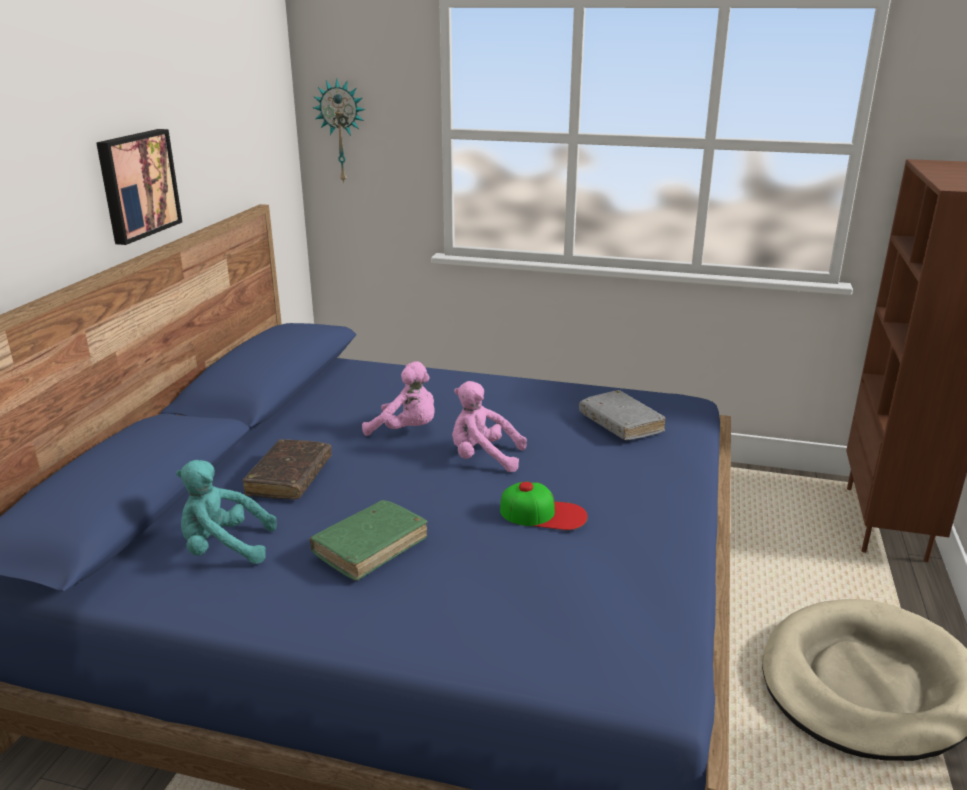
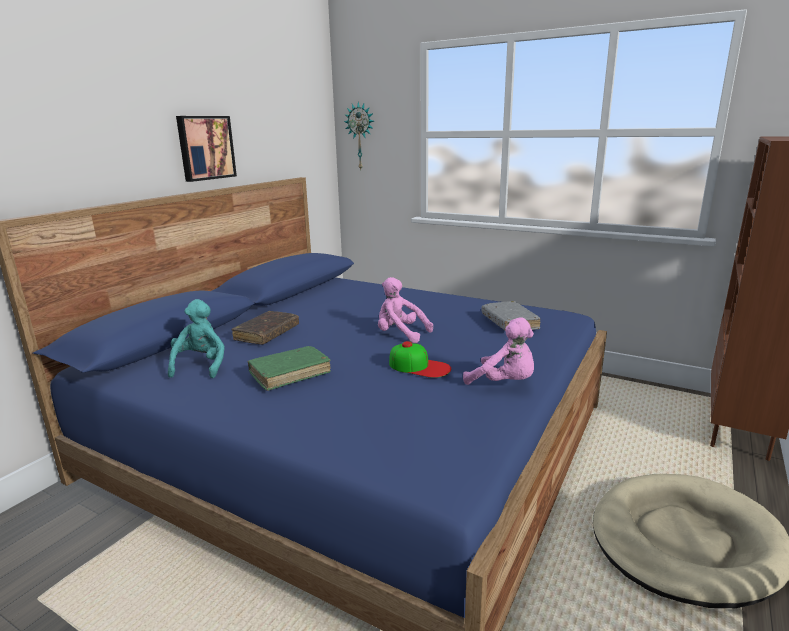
camera: 15 degrees right, 5 degrees down
(224, 548) = (200, 365): turquoise plush toy -> turquoise plush toy turned 75 degrees clockwise
(406, 430) = (358, 316): pink plush toy -> pink plush toy (504, 383)

